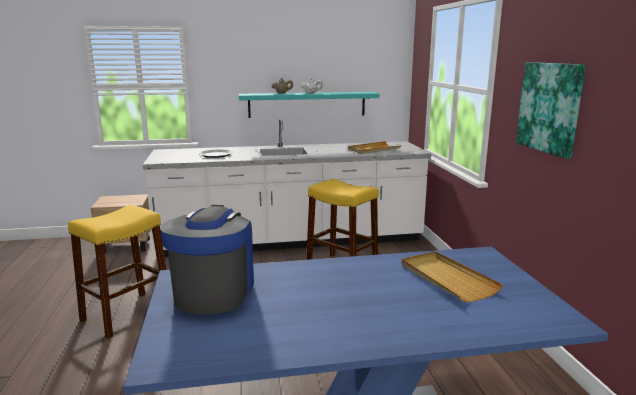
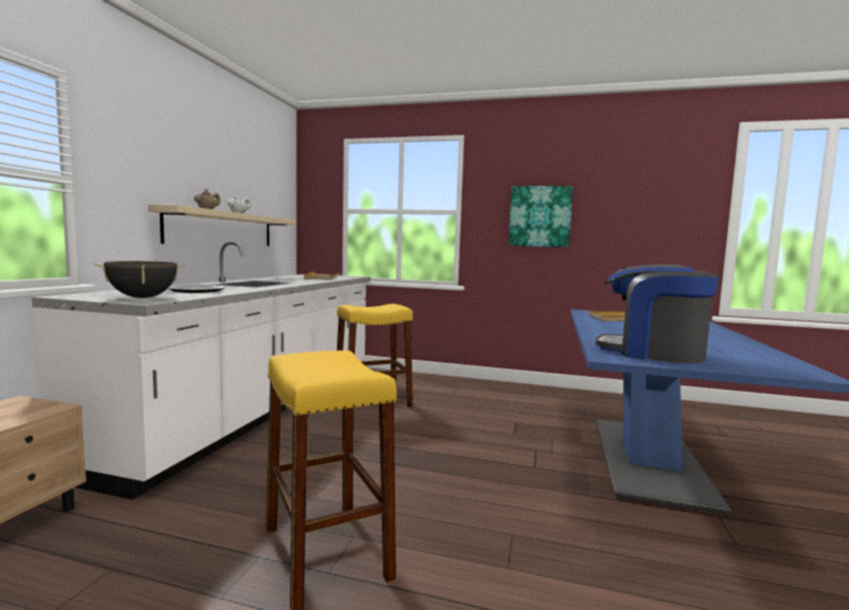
camera: 65 degrees left, 10 degrees down
(171, 157) = (143, 297): none -> black cooking pot
(307, 104) = (222, 229): turquoise shelf -> beige shelf

